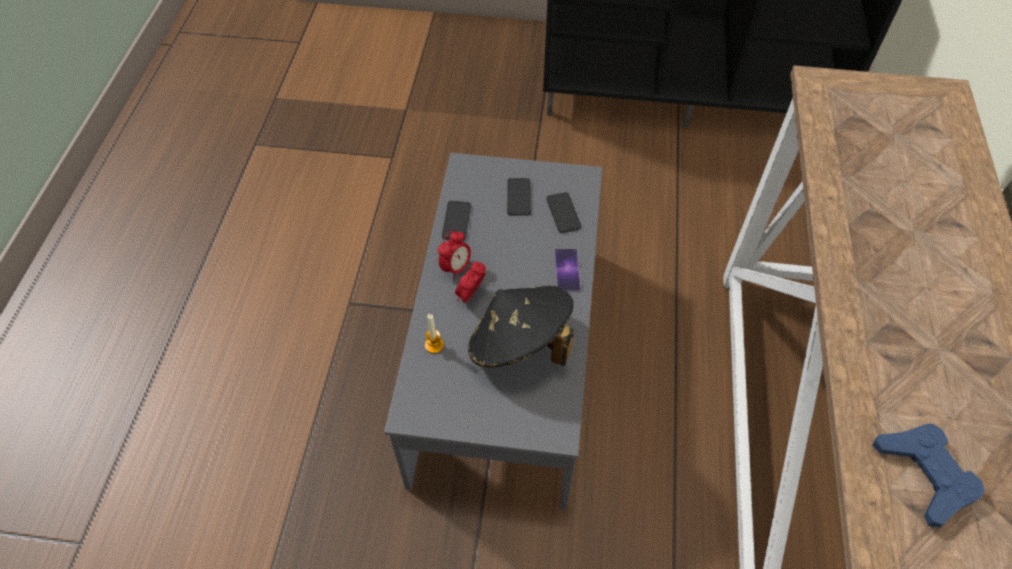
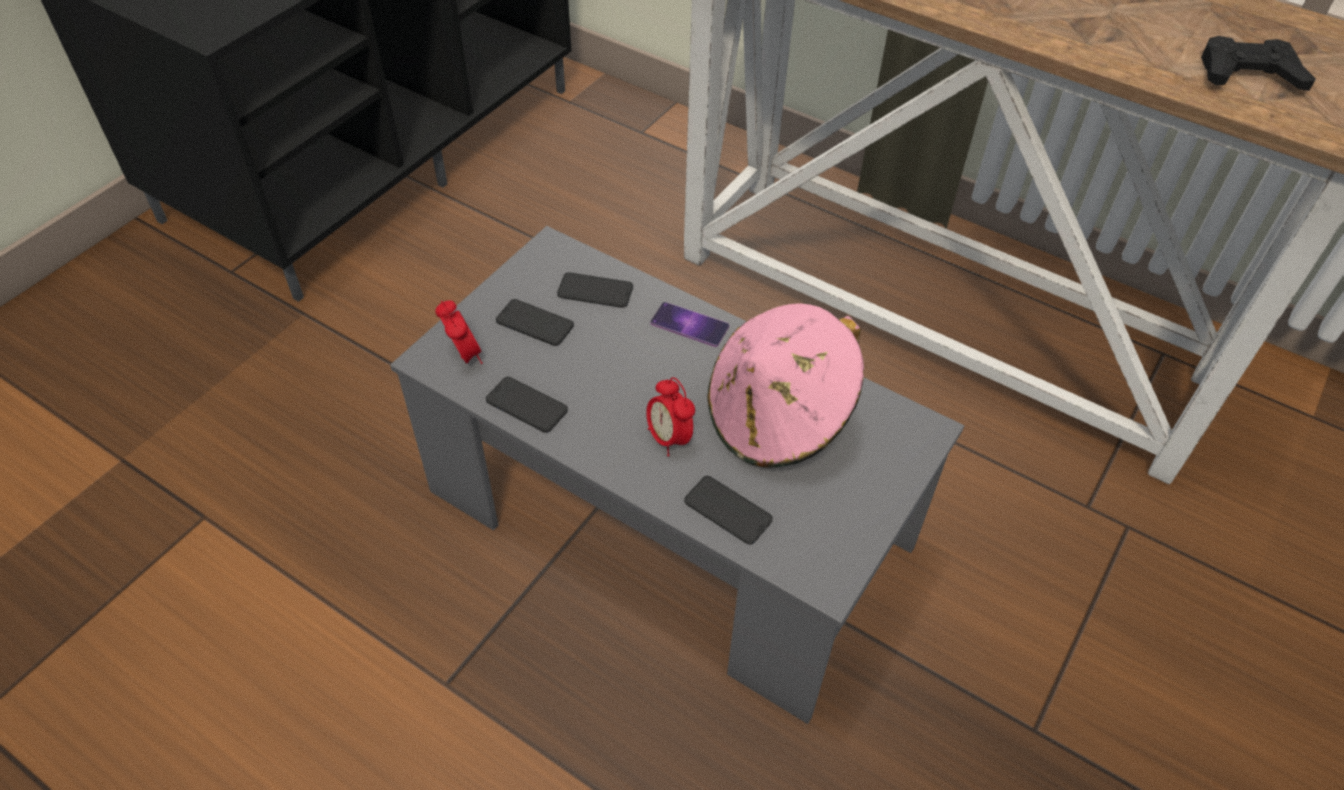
camera: 65 degrees left, 5 degrees down
(434, 345) = (728, 510): candle -> phone
(456, 268) = (610, 437): alarm clock -> alarm clock (464, 356)
(519, 345) = (778, 417): black hat -> pink hat
(925, 474) = (1248, 74): blue game controller -> black game controller

